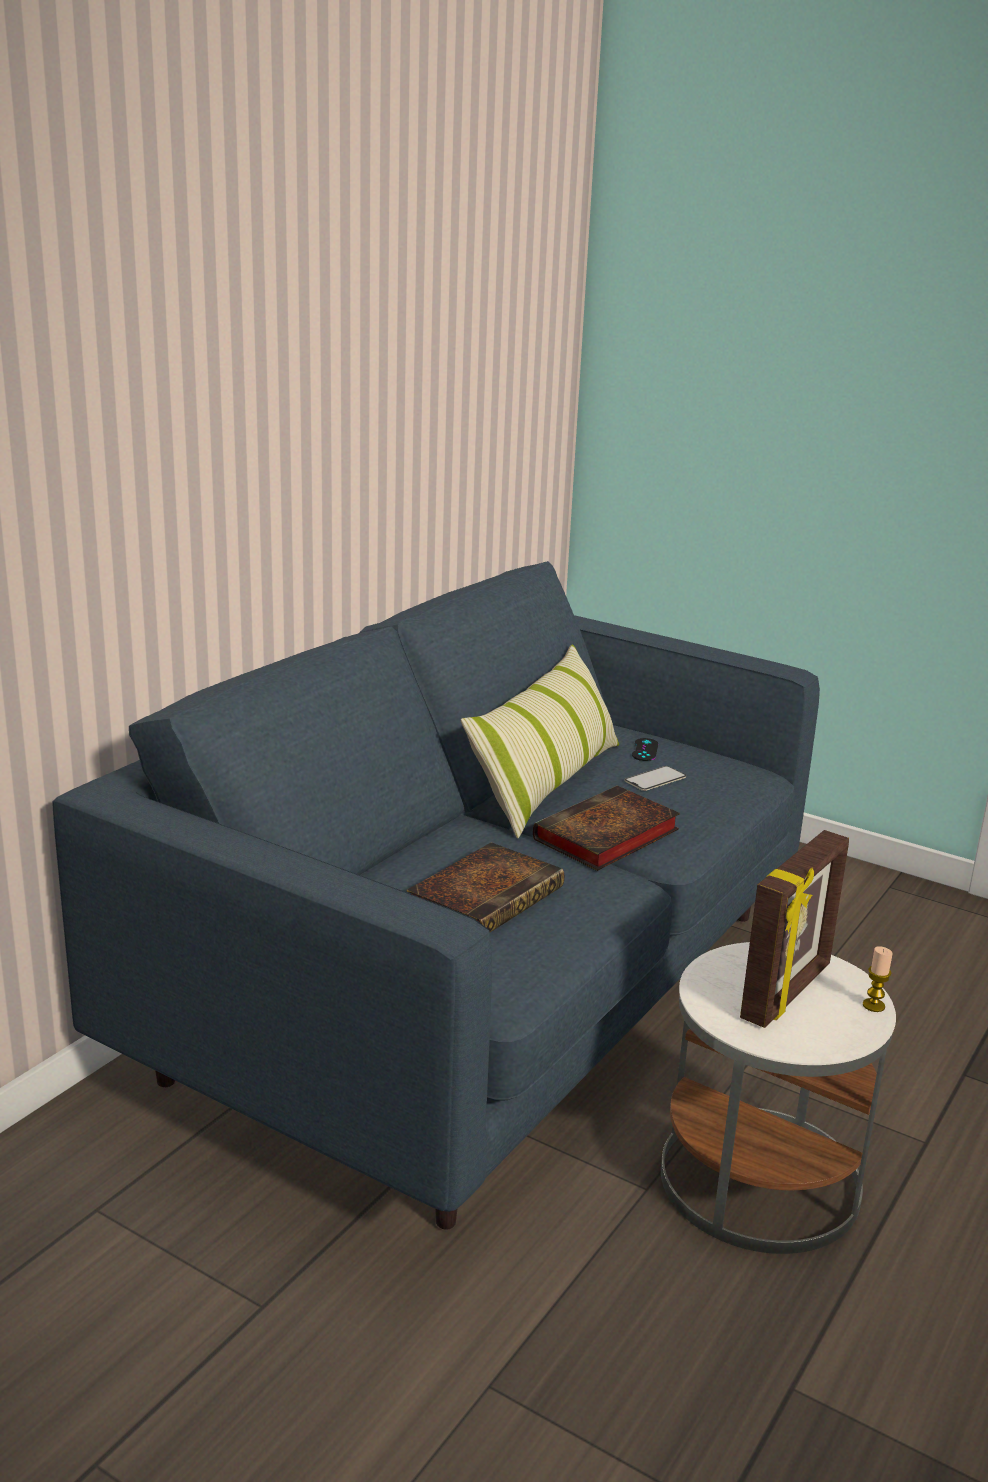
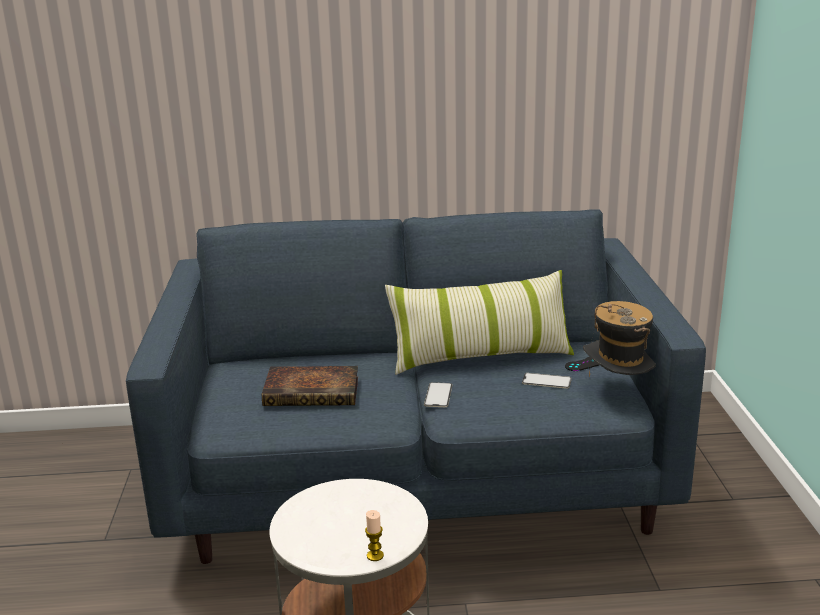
camera: 55 degrees right, 0 degrees up
(605, 837) = (438, 395): book -> phone
(723, 761) = (618, 391): none -> hat
(788, 993) = (350, 520): picture frame -> none

